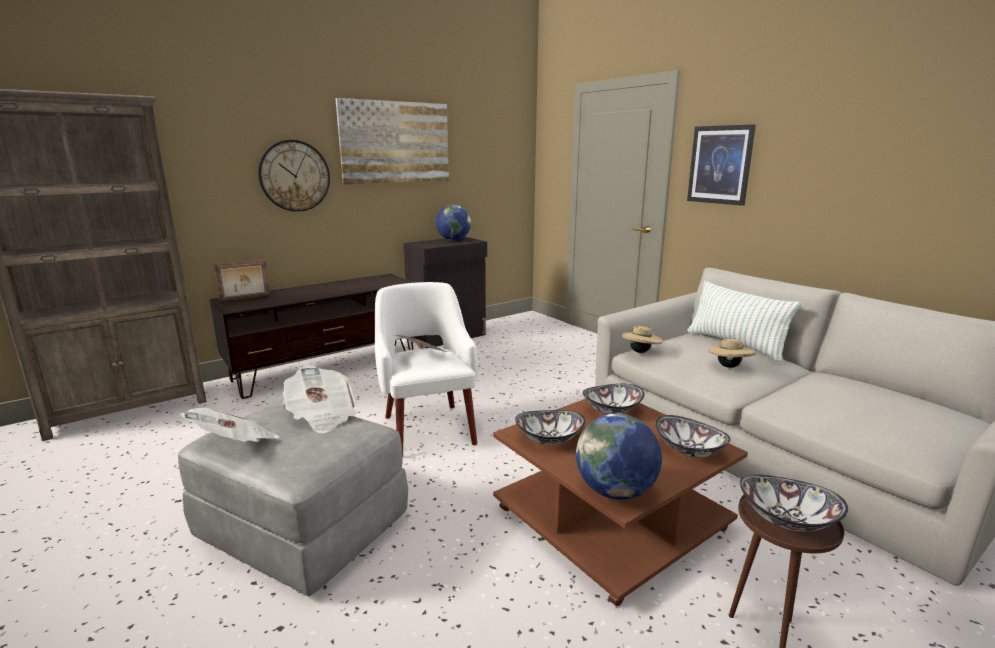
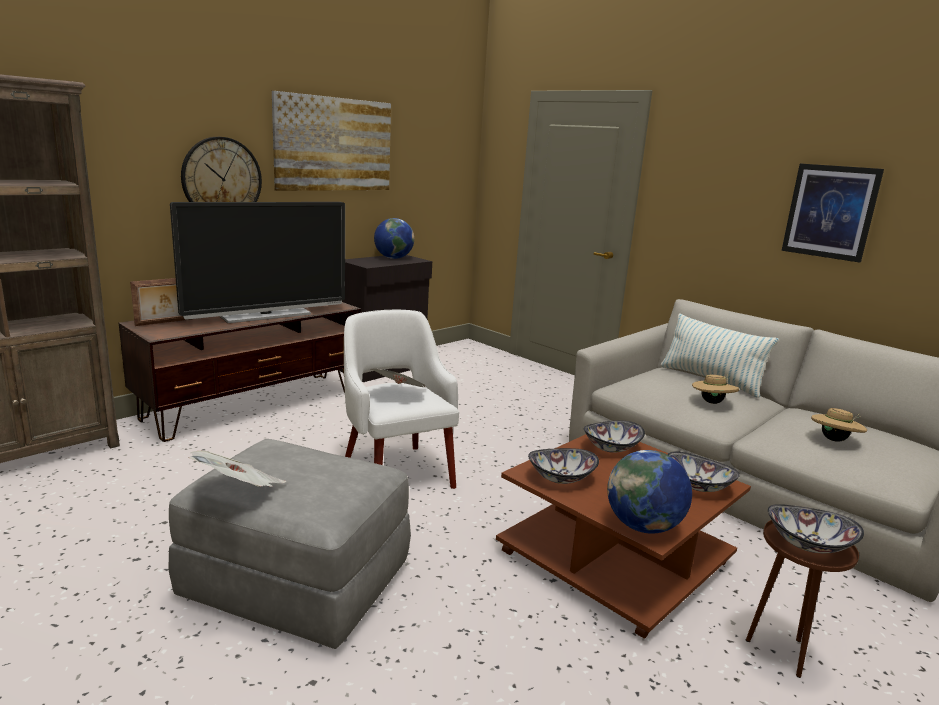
camera: 10 degrees left, 0 degrees up
(321, 416) = (320, 458): newspaper -> none
(332, 291) = (266, 315): none -> television
(640, 352) = (621, 387): beige hat -> beige hat (834, 440)
(720, 165) = (692, 193): picture -> picture (830, 212)

